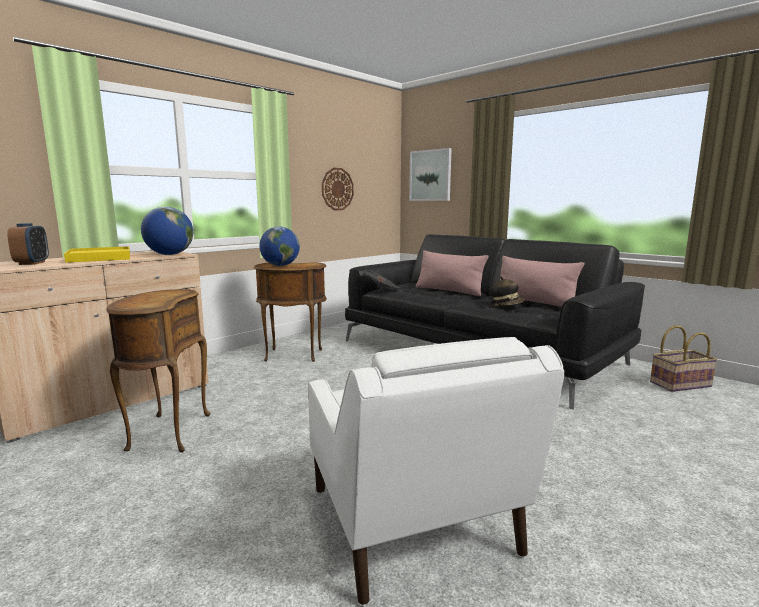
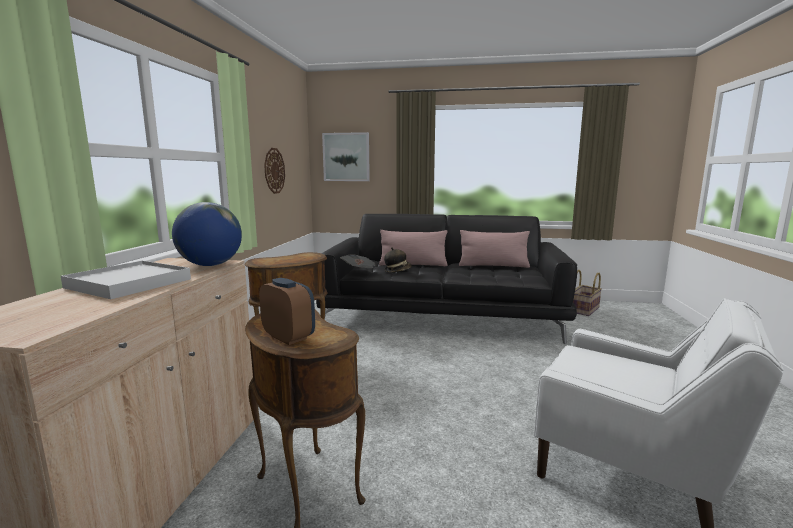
camera: 35 degrees left, 0 degrees up
(32, 263) = (50, 310): alarm clock -> alarm clock (288, 337)
(100, 258) = (129, 283): yellow tray -> white tray
(280, 265) = (283, 261): globe -> none
(507, 305) = (485, 271): hat -> hat (397, 270)

